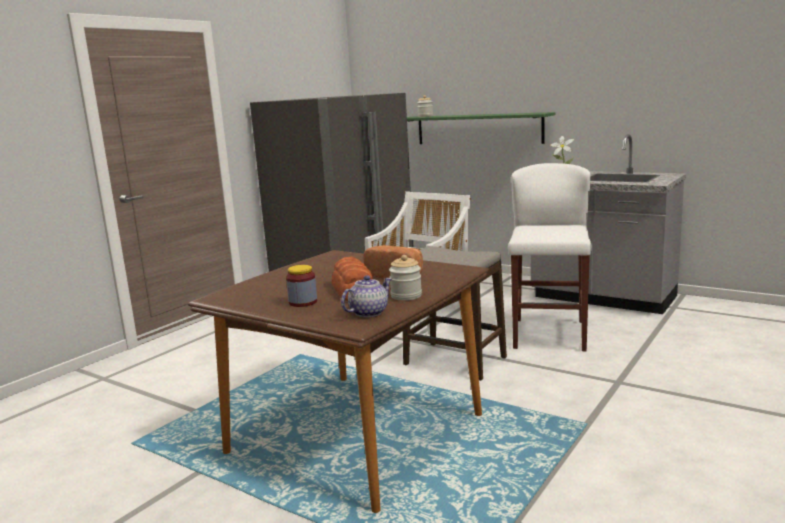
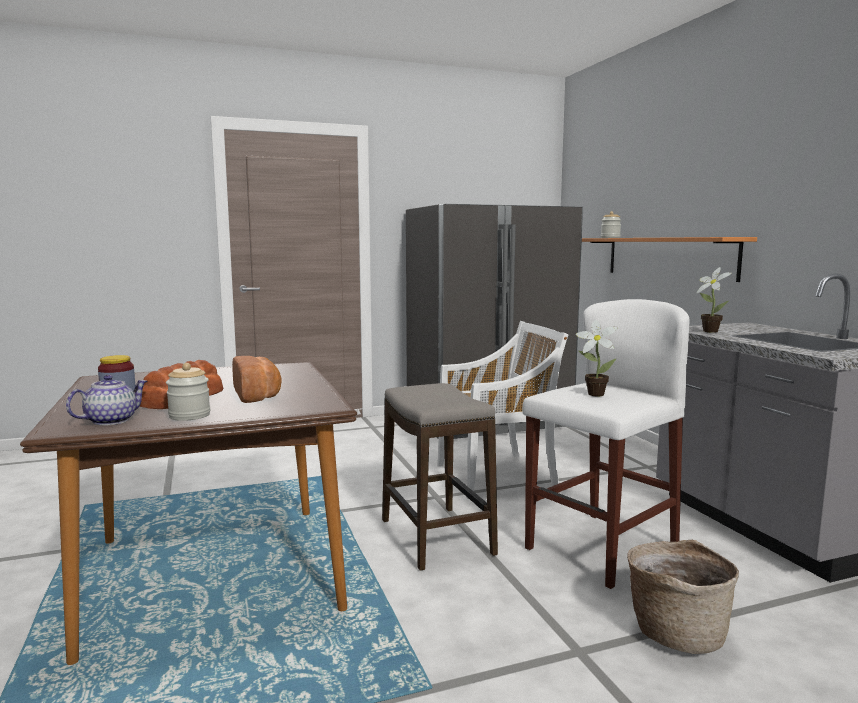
camera: 35 degrees right, 5 degrees down
(368, 312) = (111, 420): teapot -> teapot turned 45 degrees counterclockwise
(478, 129) = (668, 257): green shelf -> orange shelf
(547, 231) = (593, 394): none -> potted plant
(640, 357) = (676, 632): none -> basket

